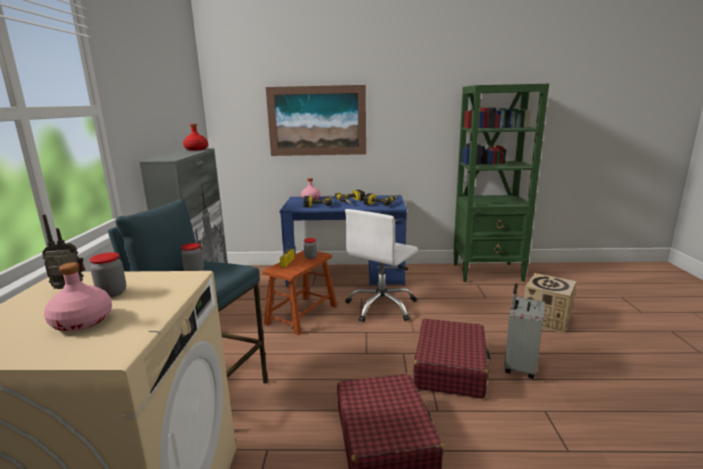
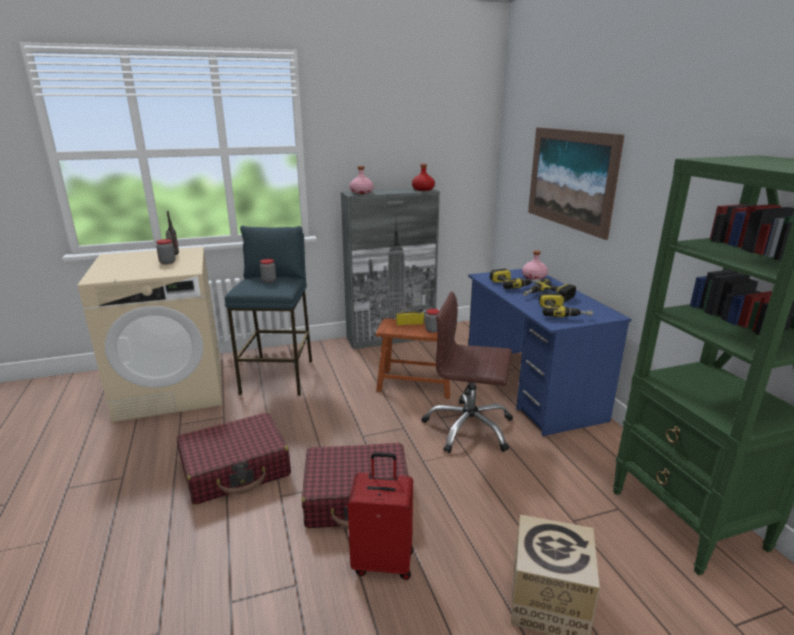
camera: 70 degrees right, 5 degrees up
(81, 322) = (131, 266): pink bottle -> pink bottle (361, 192)
(382, 306) = (468, 428): white office chair -> brown office chair
(519, 366) = (383, 561): grey suitcase -> red suitcase

